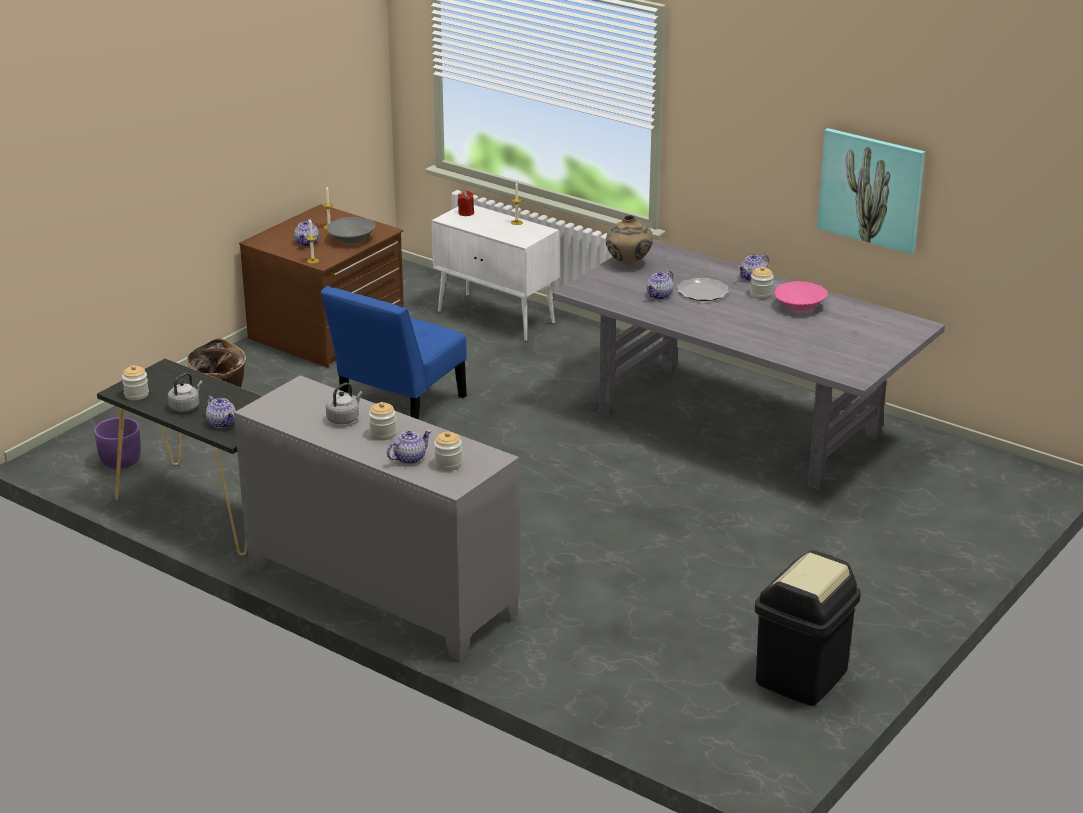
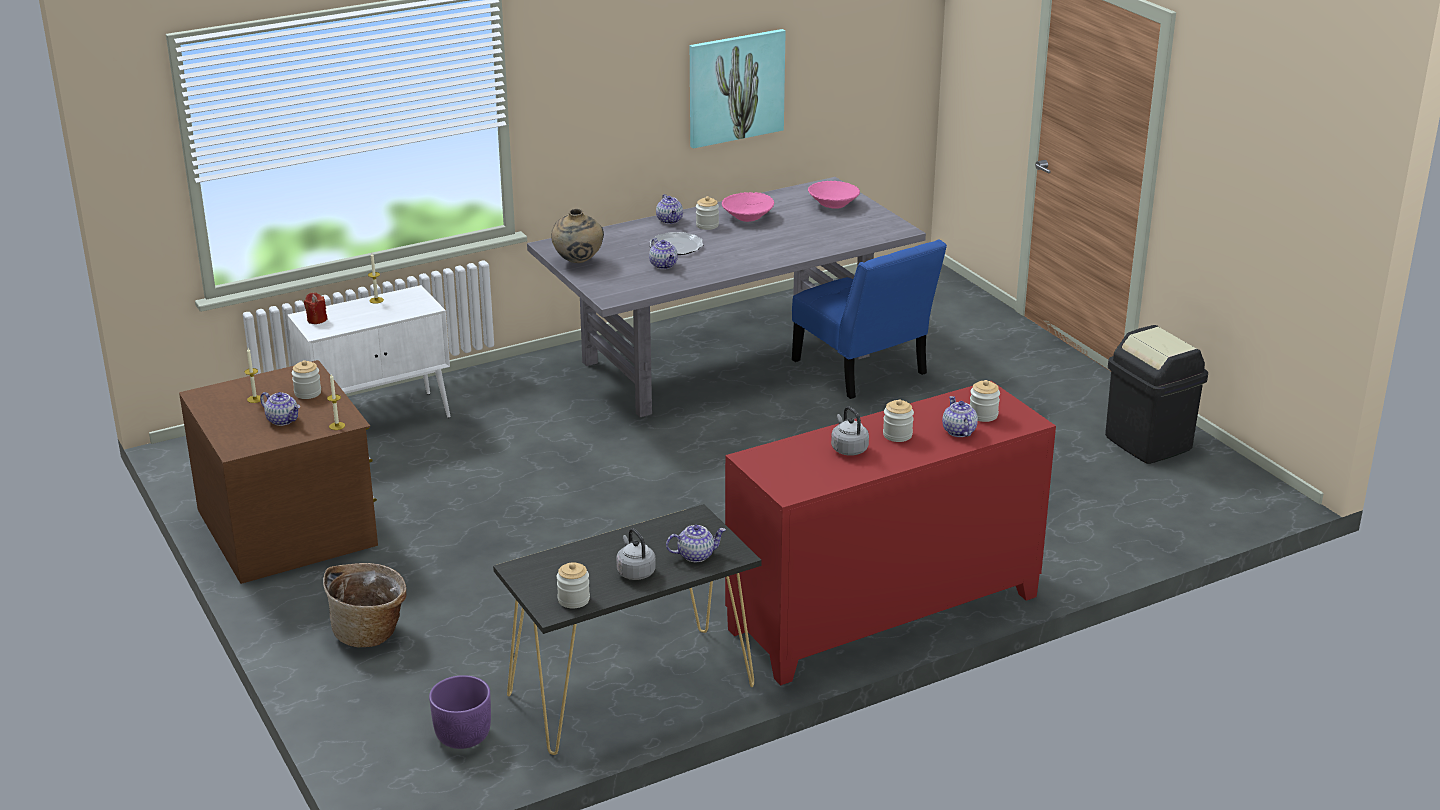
camera: 65 degrees left, 0 degrees up
(351, 239) = (308, 393): grey bowl -> jar
(379, 591) = (884, 614): grey cabinet -> red cabinet
(398, 408) = (519, 522): blue chair -> blue chair (863, 371)
(876, 336) = (833, 204): none -> pink bowl

